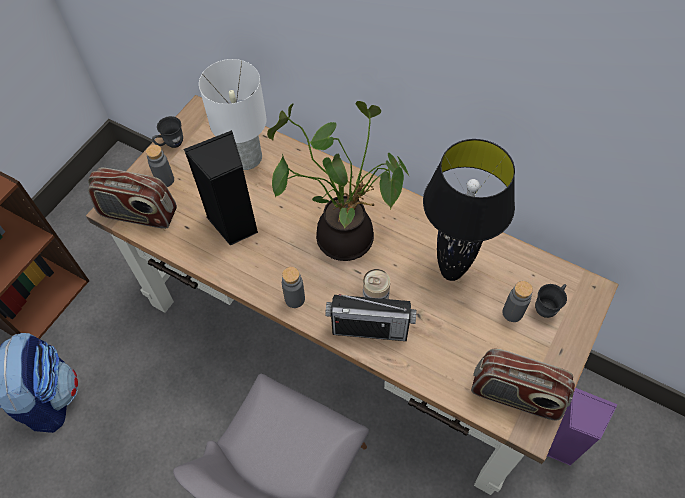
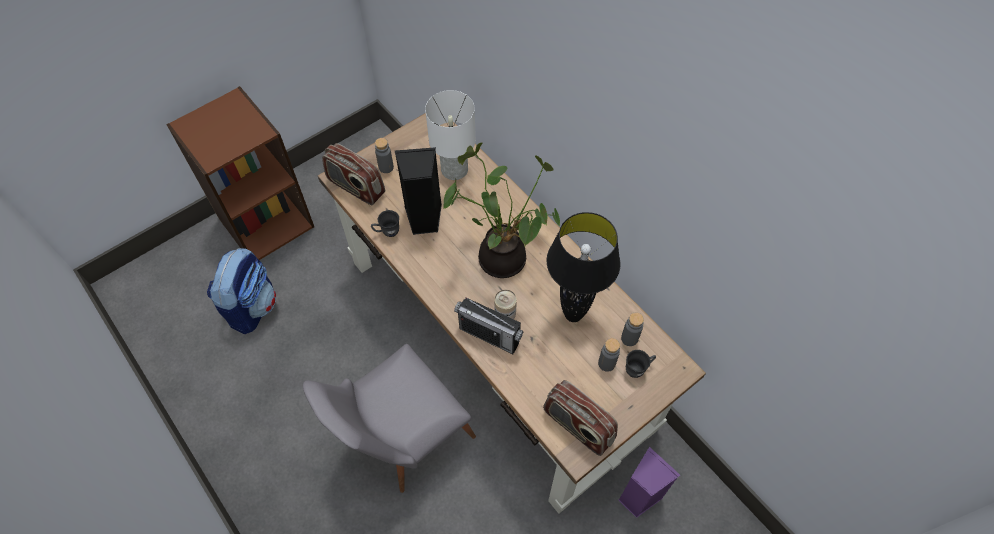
camera: 20 degrees right, 0 degrees up
(171, 144) = (402, 140): grey mug -> grey mug (387, 232)
(295, 299) = (443, 292): grey bottle -> grey bottle (629, 338)

